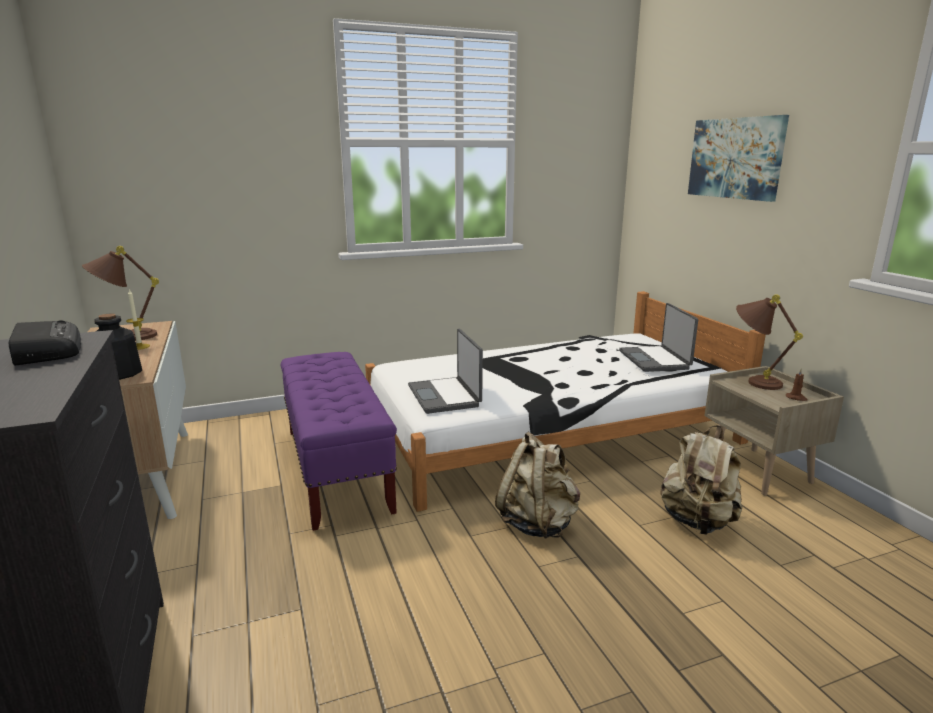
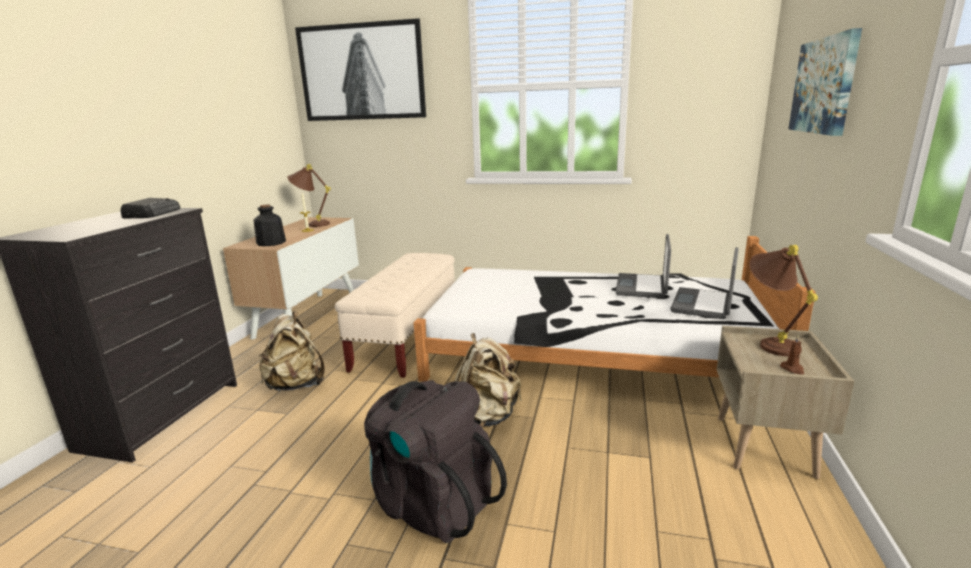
camera: 35 degrees right, 0 degrees up
(176, 110) = (362, 72): none -> picture
(337, 469) = (407, 339): purple bench -> beige bench
(445, 396) = (473, 298): laptop -> laptop (642, 287)
(601, 626) = (432, 502): none -> black backpack
(697, 521) = (625, 464): beige backpack -> beige backpack (296, 385)

